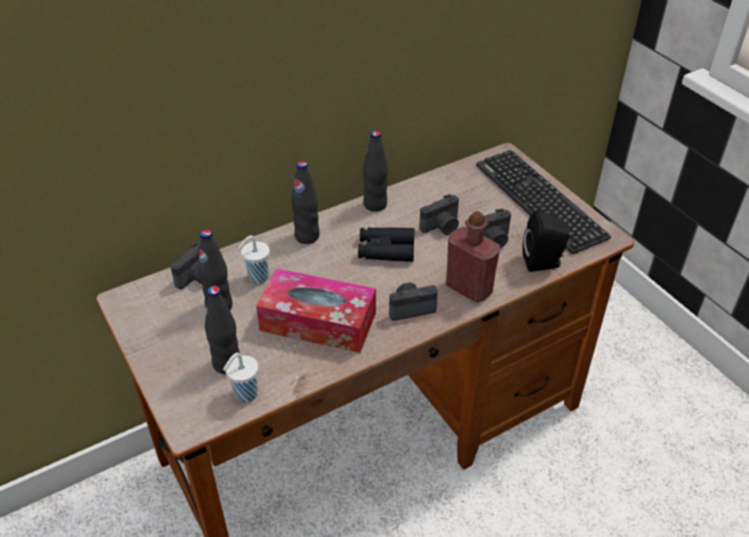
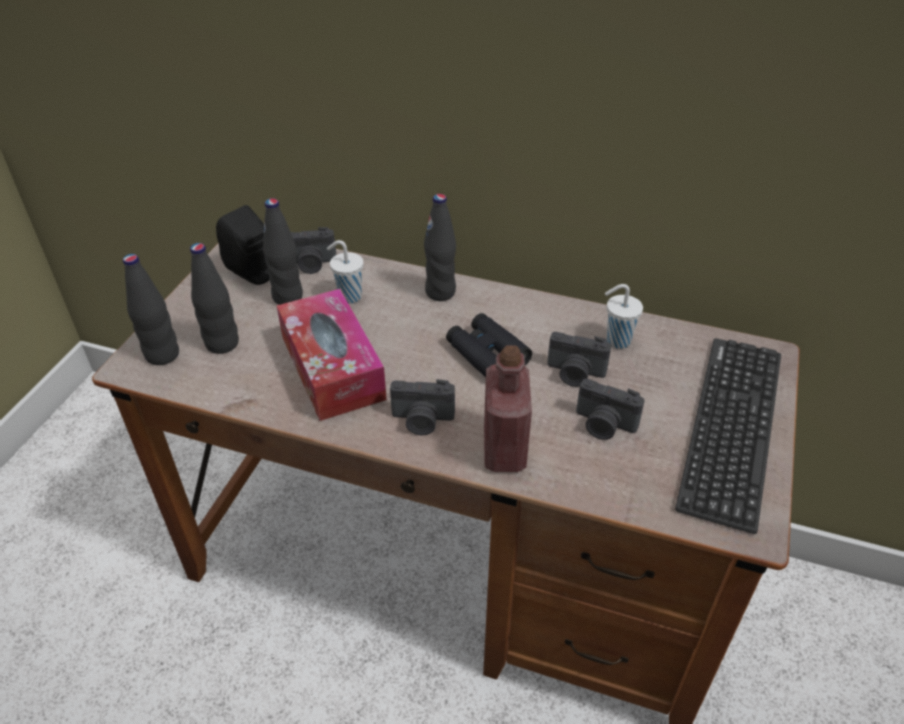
camera: 50 degrees right, 0 degrees up
(245, 395) = (193, 377): white cup -> white cup (616, 341)
(375, 204) = (544, 307): black bottle -> black bottle (162, 355)
(410, 308) = (422, 421): camera -> camera turned 150 degrees clockwise
(543, 263) = (626, 492): black speaker -> black speaker (254, 274)

